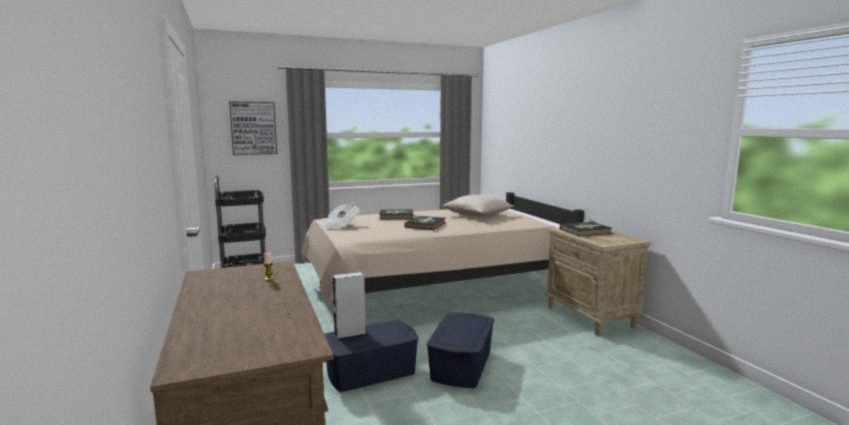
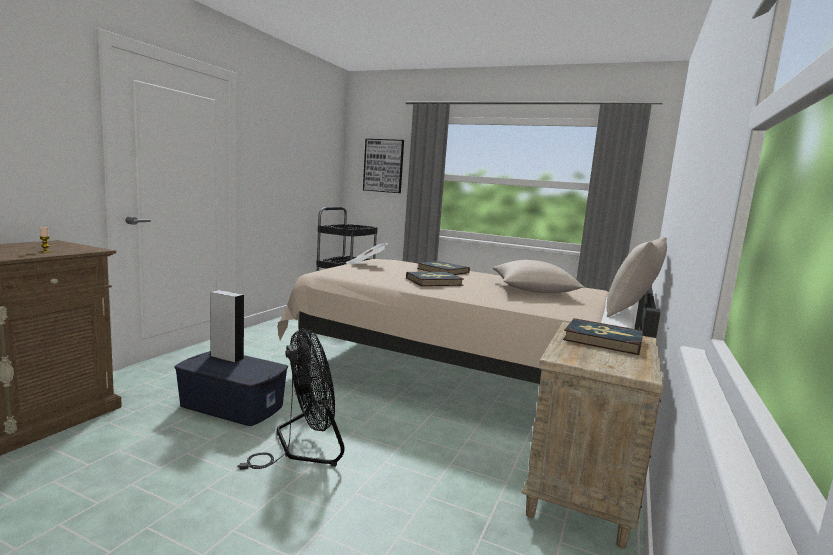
camera: 45 degrees right, 0 degrees up
(461, 365) = (299, 444): blue storage box -> black fan
(537, 215) = (631, 312): none -> beige pillow

